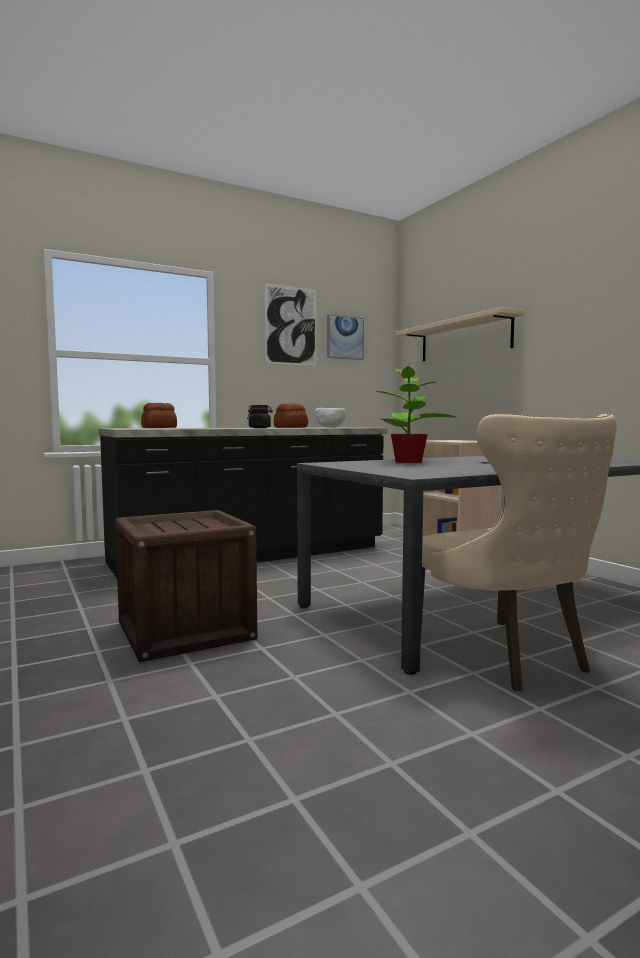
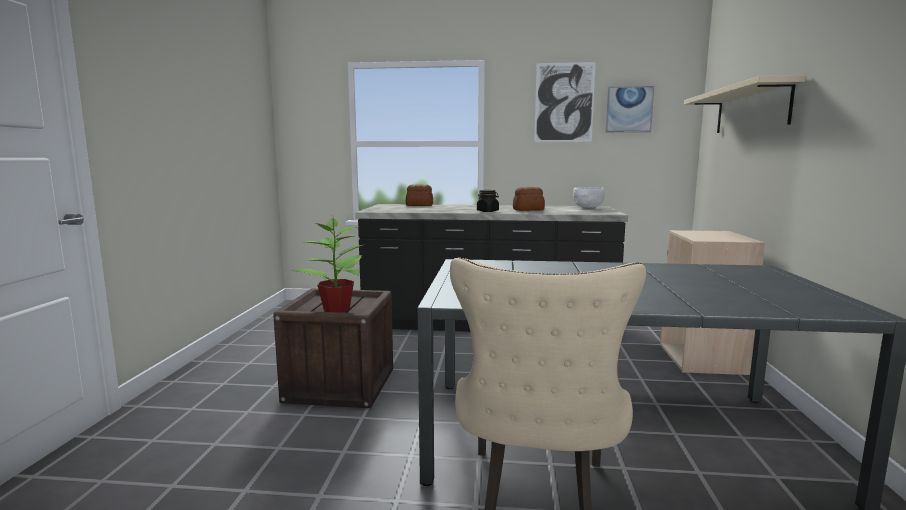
camera: 35 degrees right, 5 degrees up
(408, 462) = (544, 270): potted plant -> potted plant (336, 309)

